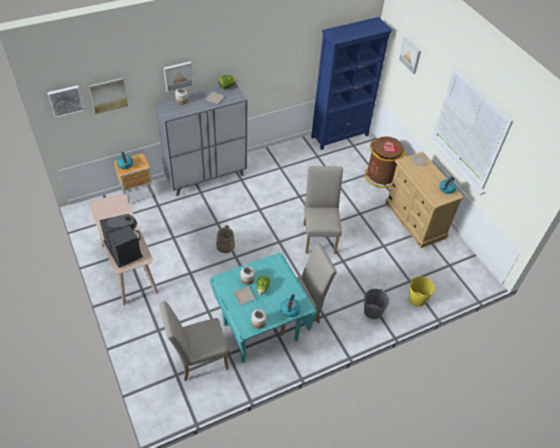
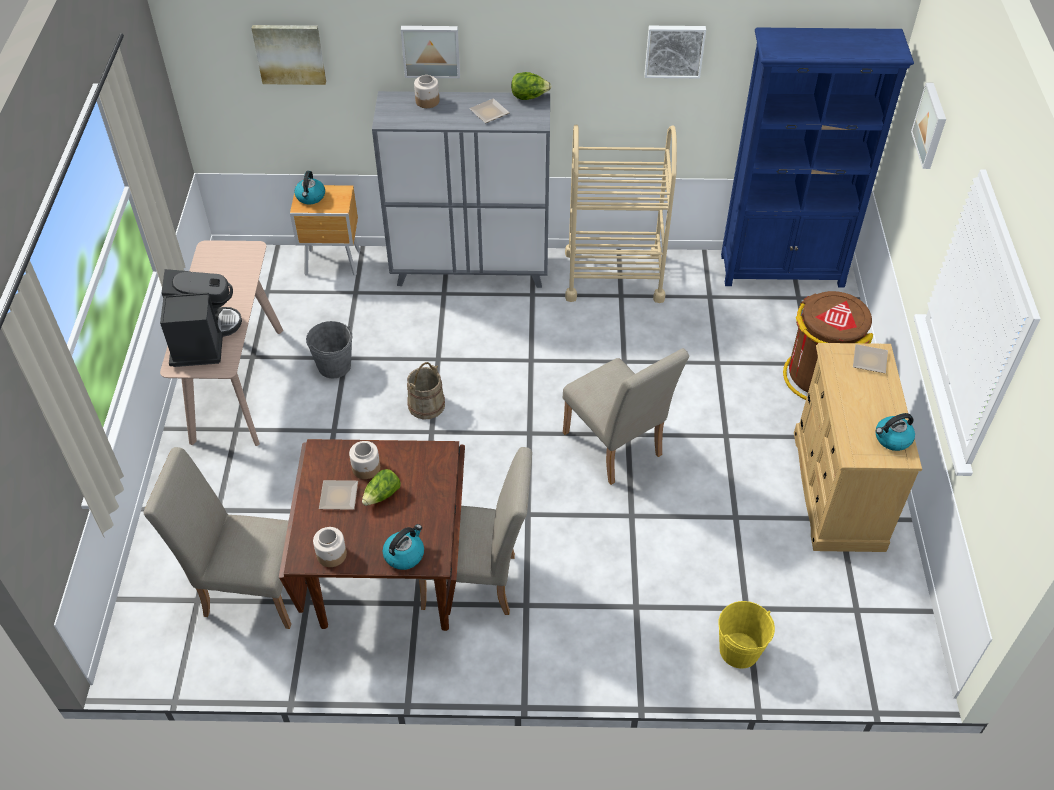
camera: 30 degrees right, 0 degrees up
(66, 100) = (209, 44): picture -> picture (674, 50)
(260, 332) = (388, 586): turquoise dining table -> brown dining table
(272, 160) = (613, 276): none -> beige cart
(319, 235) = (616, 449): beige chair -> beige chair turned 120 degrees clockwise
(373, 311) = (629, 637): grey bucket -> grey bucket (334, 366)

